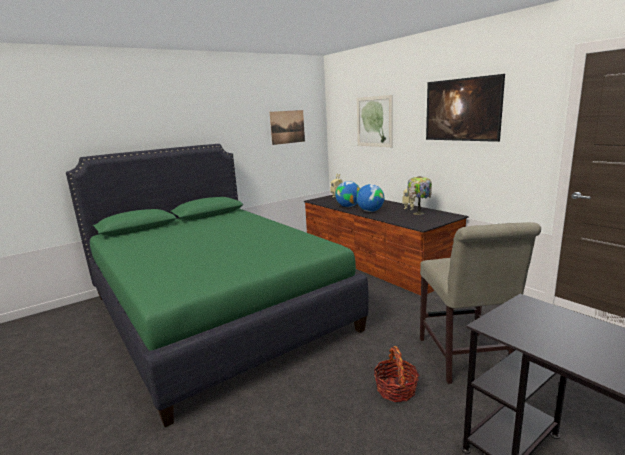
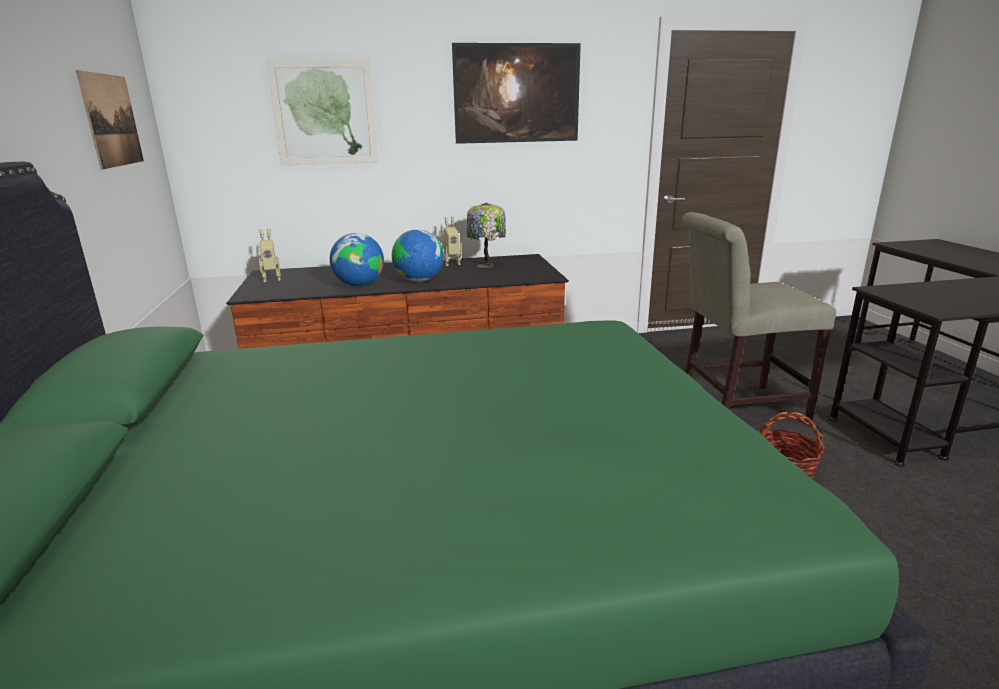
camera: 65 degrees left, 5 degrees up
(465, 360) = (734, 408): beige chair -> beige chair turned 150 degrees clockwise

